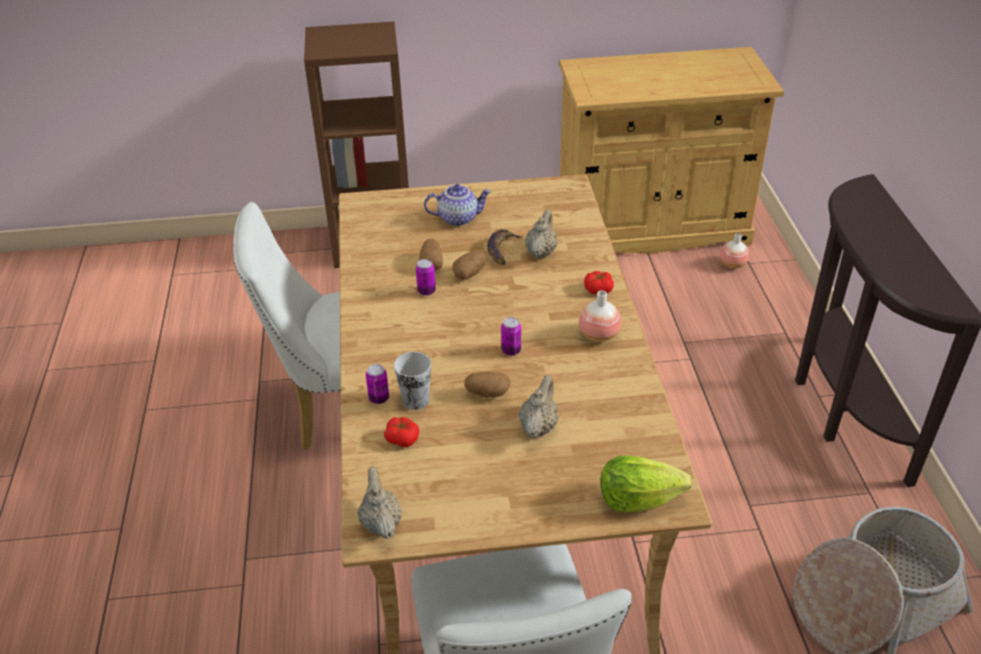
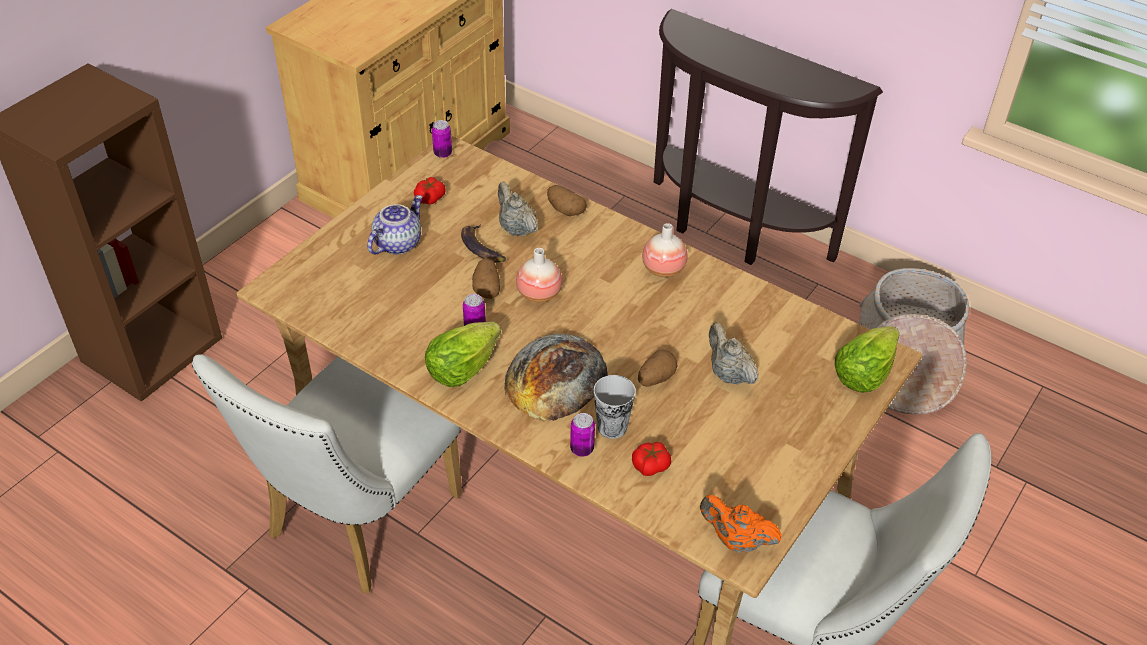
camera: 50 degrees left, 5 degrees up
(381, 522) = (736, 540): beige teapot -> orange teapot
(385, 307) = (462, 369): none -> lettuce
(429, 349) = (556, 377): none -> bread
(432, 263) = (440, 301): potato -> potato (565, 210)
(511, 350) = (620, 330): can -> can (443, 153)
(598, 289) = (607, 231): tomato -> tomato (430, 198)
(732, 264) = (516, 160): vase -> vase (539, 294)

